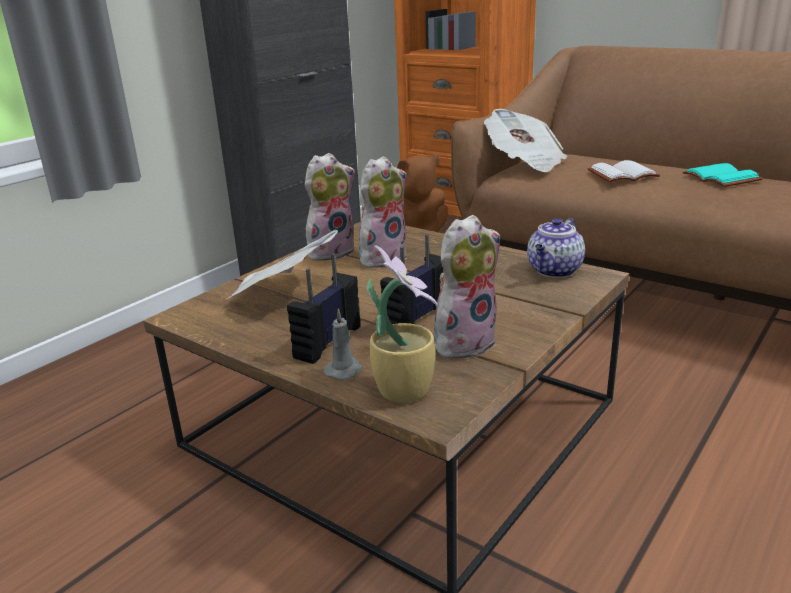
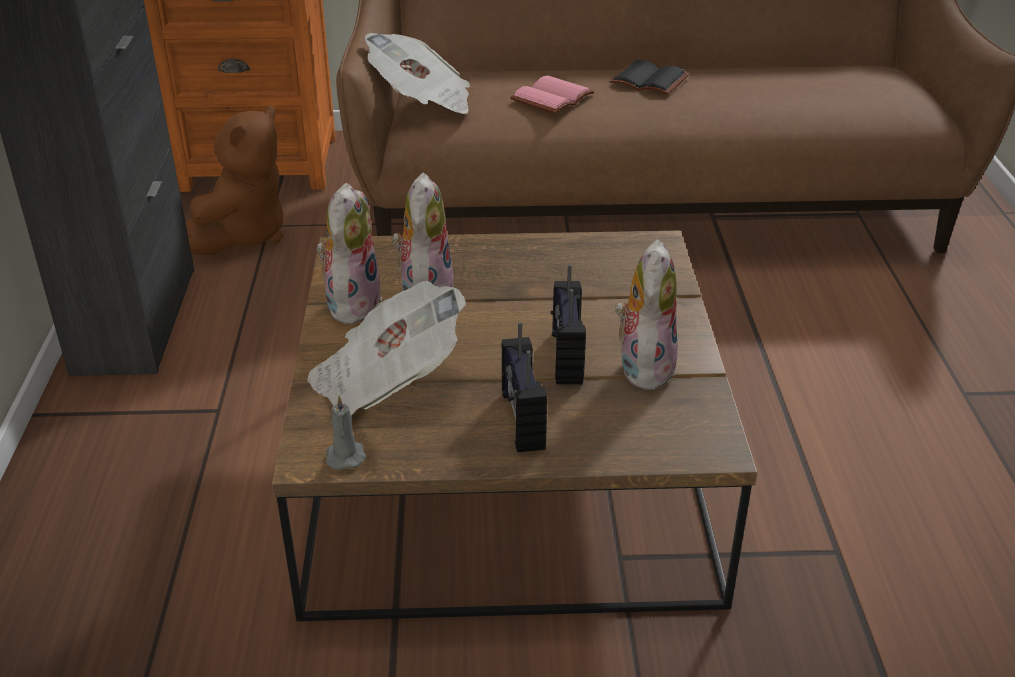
camera: 40 degrees left, 10 degrees up
(344, 370) = (583, 443): grey candle -> grey candle (345, 455)
(404, 388) = (659, 436): potted plant -> none
(554, 271) = (616, 250): teapot -> none
(622, 174) = (551, 97): white book -> pink book
(723, 178) = (651, 80): turquoise book -> black book

